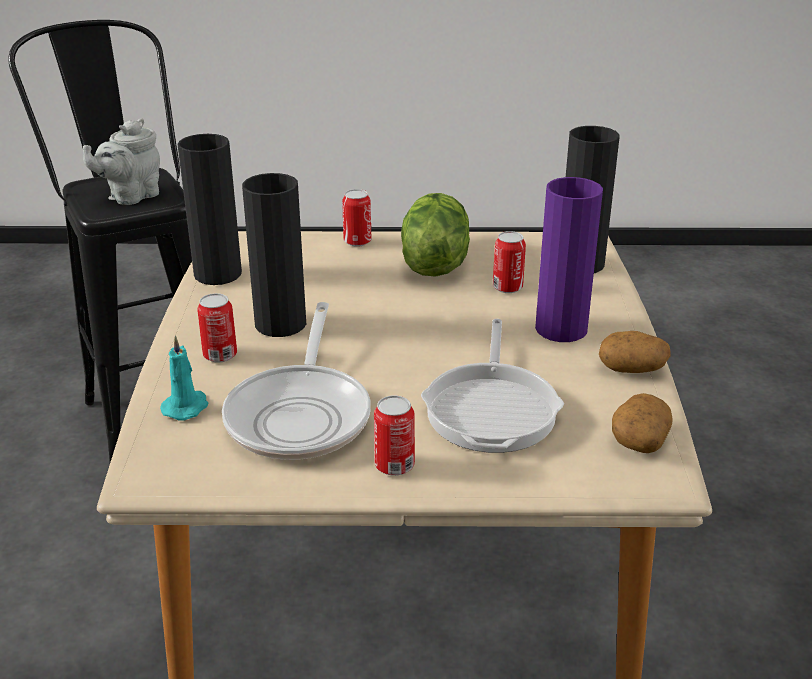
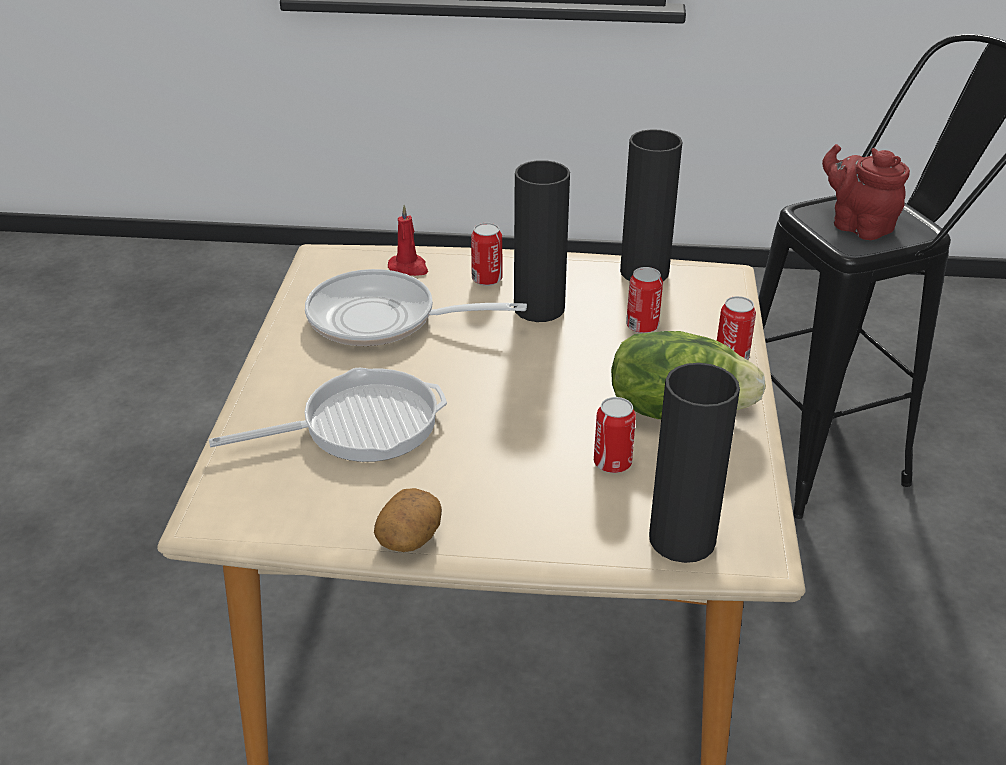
camera: 95 degrees right, 5 degrees up
(131, 196) = (858, 226): grey teapot -> red teapot
(186, 407) = (409, 268): turquoise candle -> red candle
(394, 465) = (293, 364): can -> can (642, 326)
(492, 408) = (360, 424): frying pan -> frying pan turned 150 degrees clockwise
(561, 329) = (506, 493): purple vase -> none
(639, 439) = (276, 515): potato -> none

